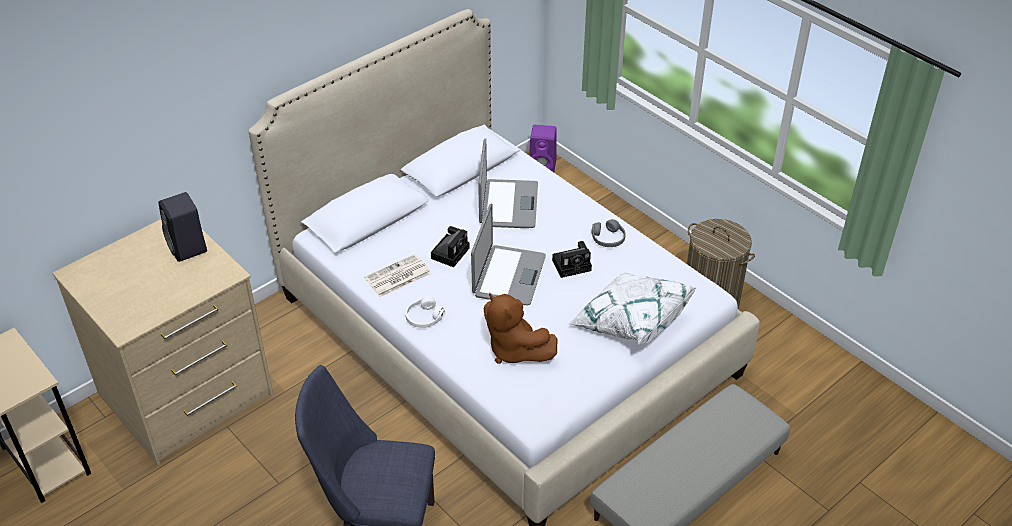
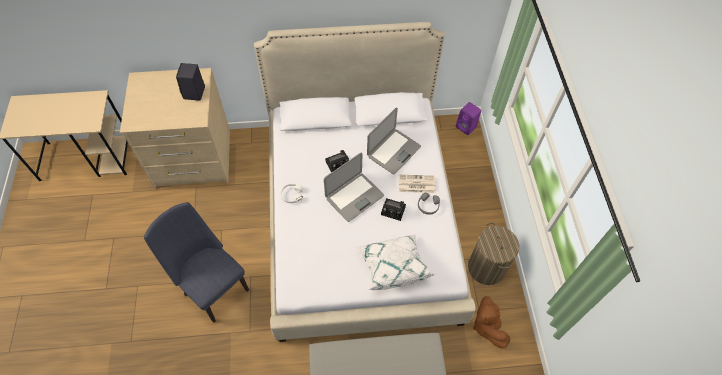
camera: 35 degrees right, 15 degrees up
(397, 277) = (300, 162): newspaper -> newspaper (416, 184)
(514, 350) = (317, 244): brown plush toy -> brown plush toy (487, 326)

